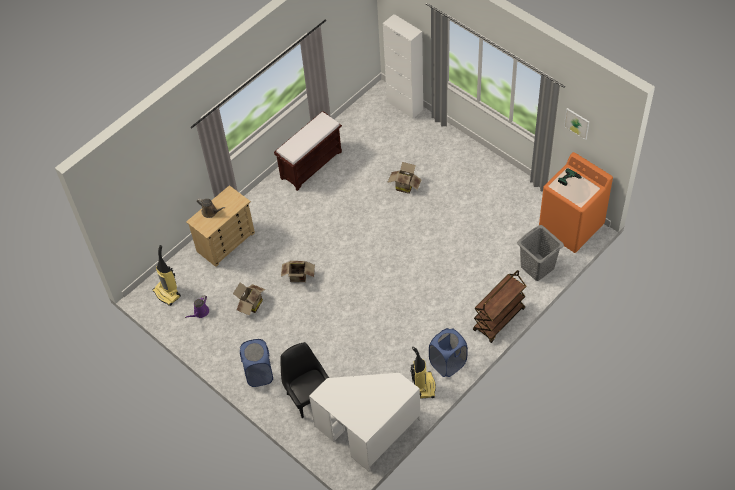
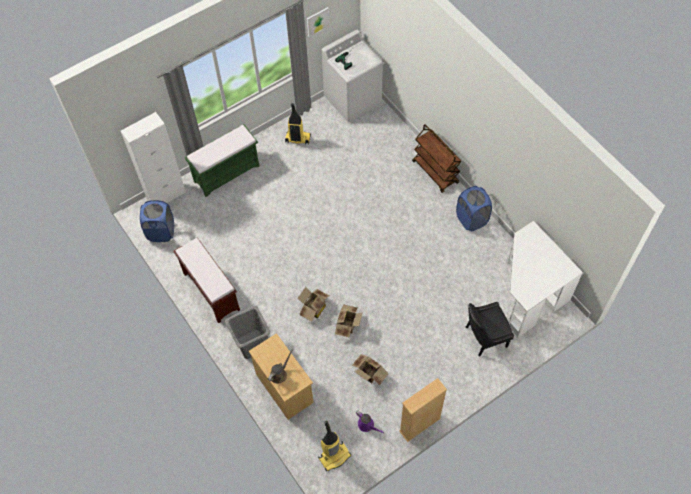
camera: 80 degrees left, 5 degrees up
(207, 355) = (420, 425): none -> beige bookcase
(259, 374) = (451, 378): blue laundry basket -> blue laundry basket (161, 232)
(404, 185) = (265, 214): cardboard box -> cardboard box (313, 309)
(424, 385) = (490, 242): vacuum cleaner -> vacuum cleaner (297, 139)
(444, 144) = (227, 173): none -> green bench
(537, 267) = (387, 133): grey laundry basket -> grey laundry basket (252, 344)
(571, 227) = (353, 100): orange washing machine -> white washing machine

